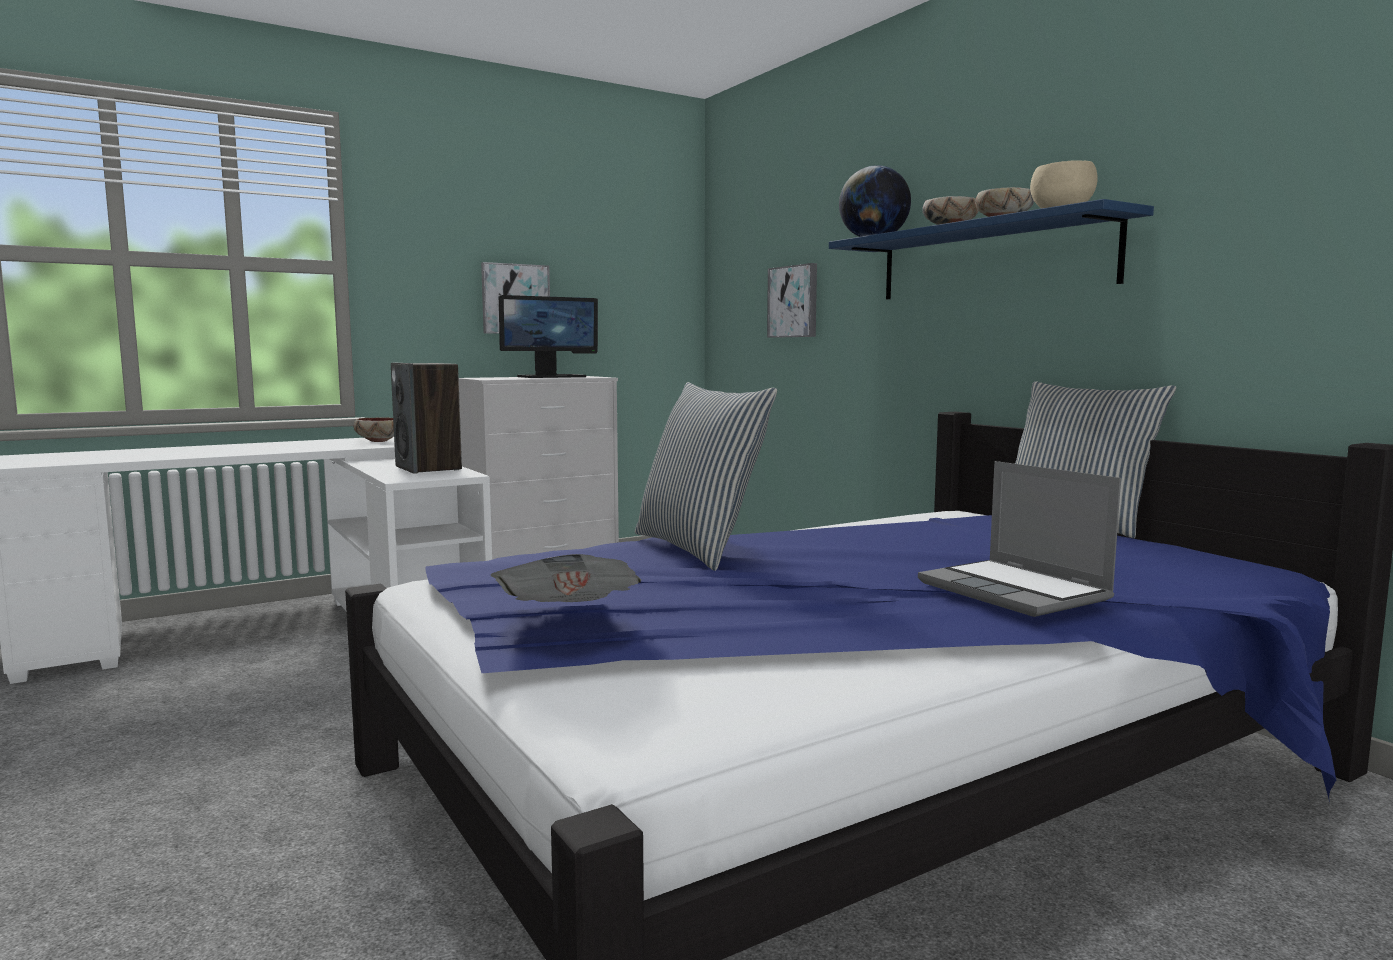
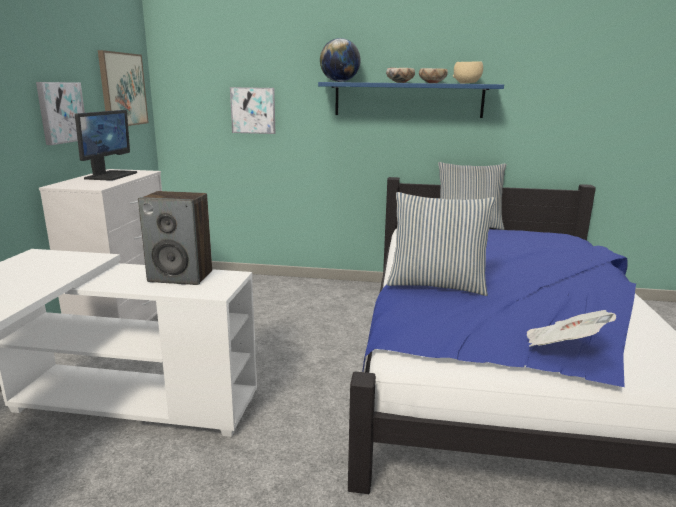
camera: 50 degrees left, 10 degrees up
(378, 441) = (48, 261): bowl -> none
(638, 279) = (122, 89): none -> picture
(1016, 591) = (580, 269): laptop -> none

